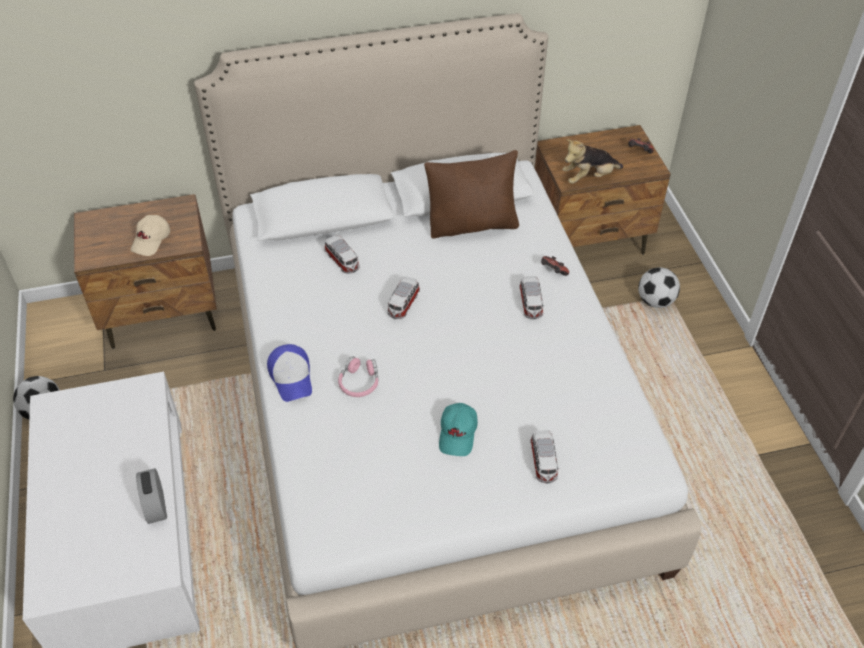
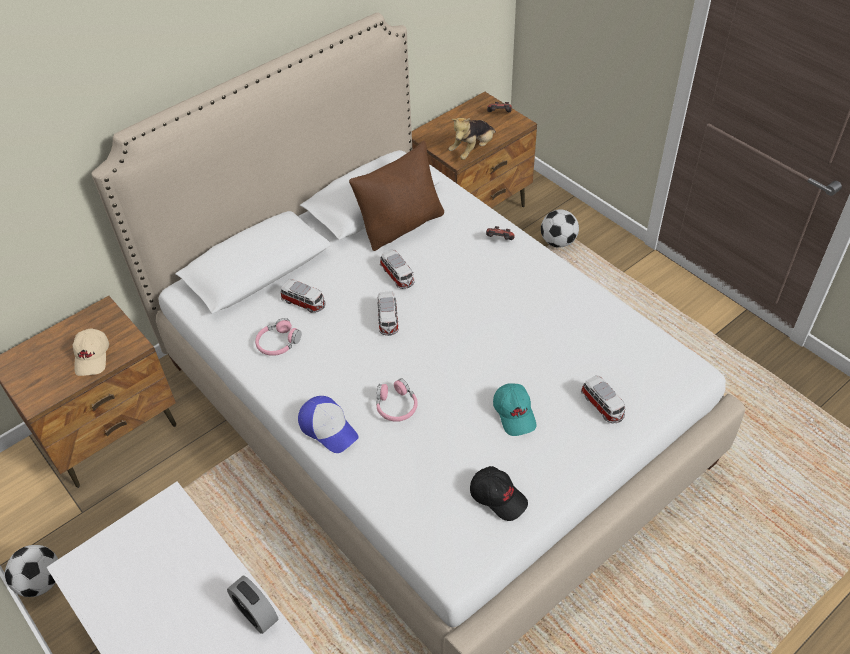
camera: 25 degrees left, 0 degrees up
(299, 287) = (278, 343): none -> pink headphones
(392, 499) = (498, 497): none -> black cap
(530, 304) = (499, 275): toy car -> toy car (397, 276)

